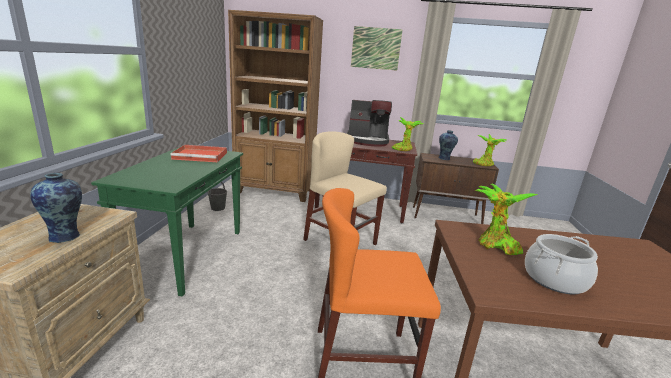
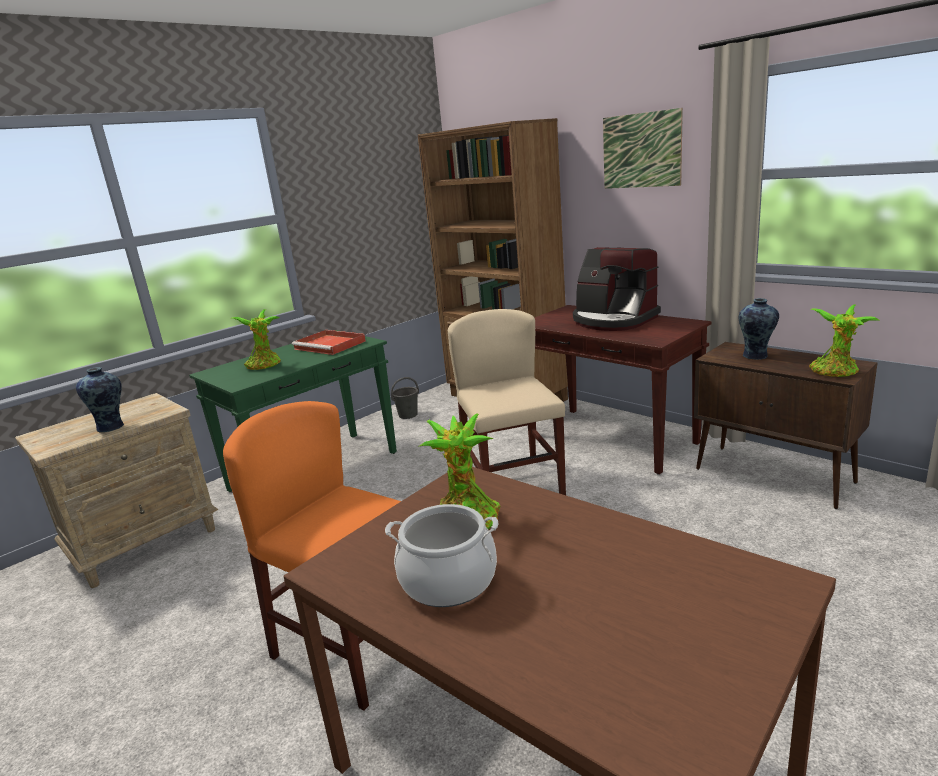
camera: 40 degrees right, 0 degrees up
(403, 149) = (653, 337): potted plant -> potted plant (265, 365)

